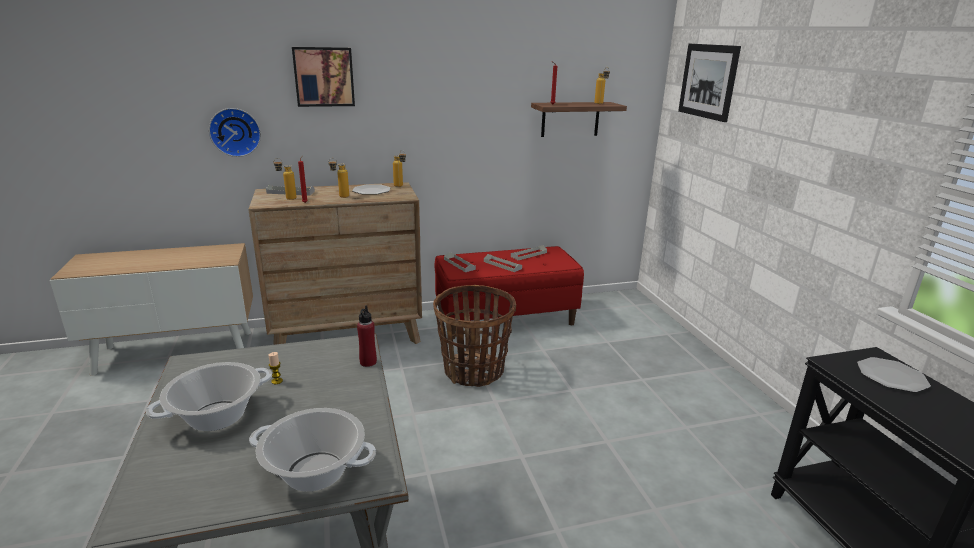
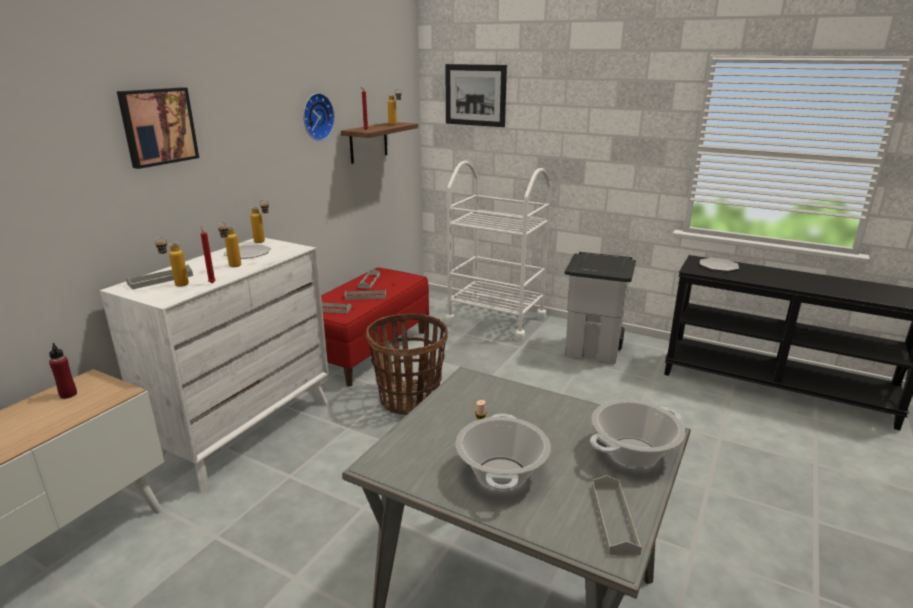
camera: 45 degrees left, 0 degrees up
(187, 500) = (614, 519): none -> grey tray
(235, 132) = (58, 218): wall clock -> wall clock (316, 117)
(347, 335) = (245, 431): brown dresser -> white dresser
(368, 362) = (505, 384): red bottle -> red bottle (68, 394)
(658, 344) = (495, 320): none -> white cart
(721, 422) = (594, 350): none -> grey trash can

